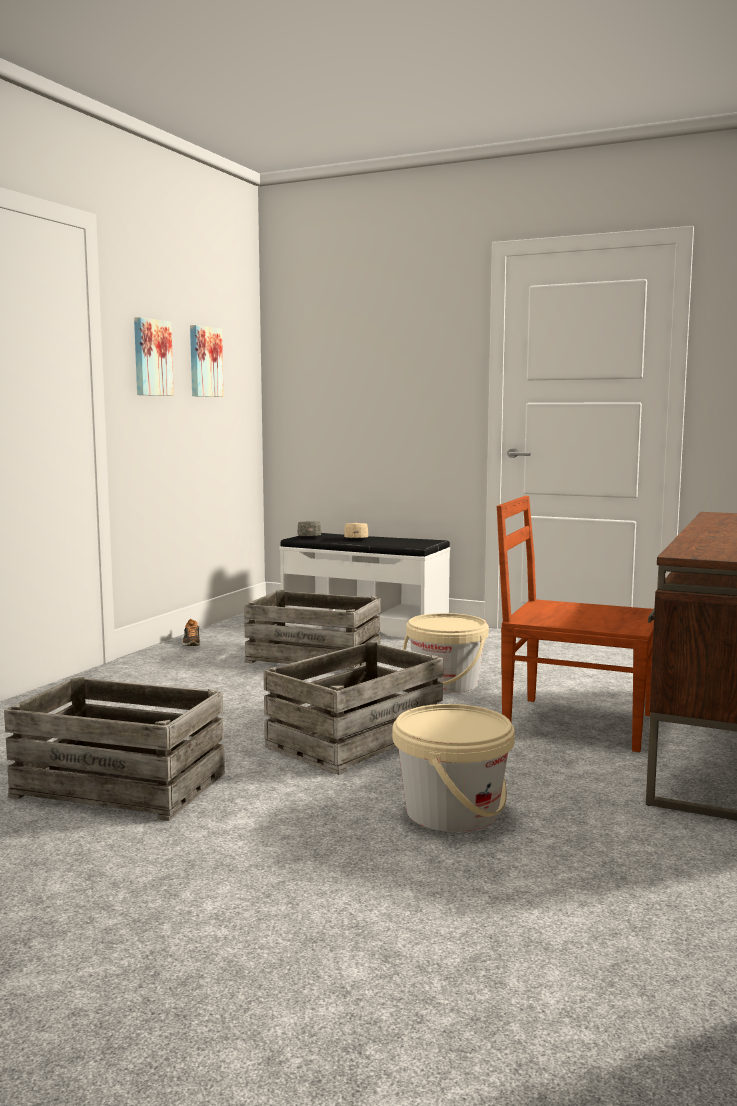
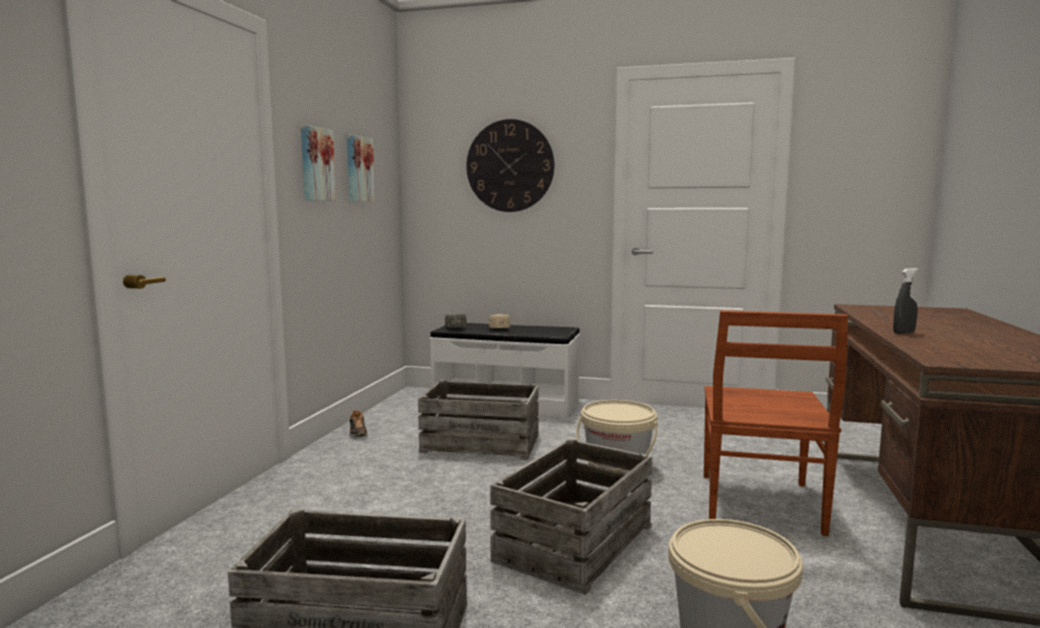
camera: 10 degrees left, 0 degrees up
(376, 356) = (510, 166): none -> wall clock
(574, 723) = (759, 504): brown chair -> brown chair turned 90 degrees counterclockwise
(707, 534) = (903, 333): none -> grey spray bottle

